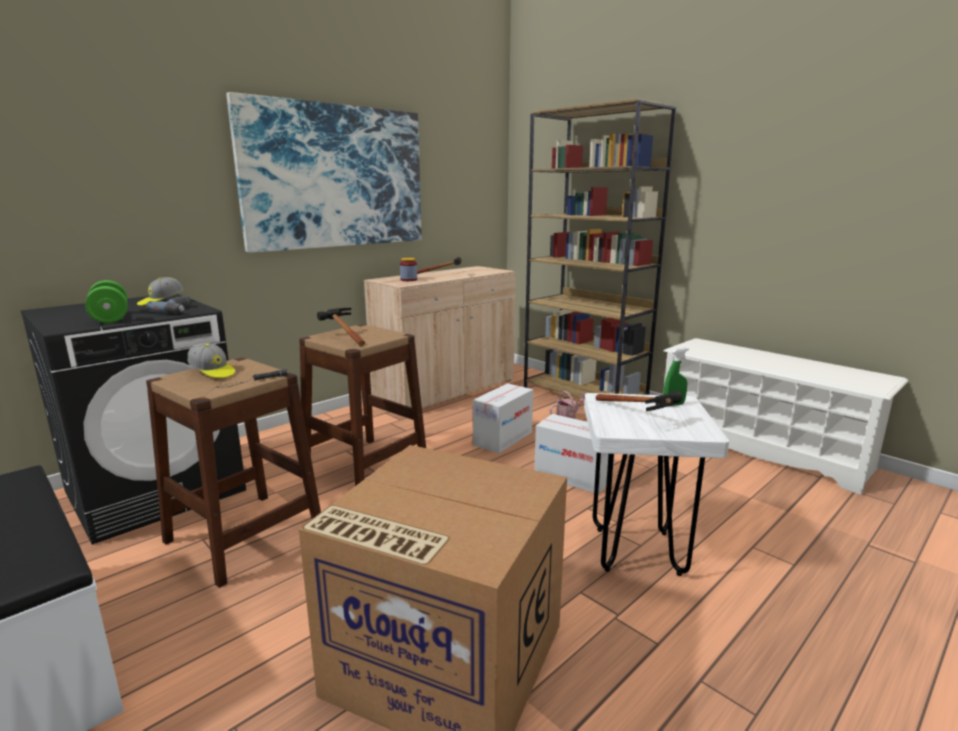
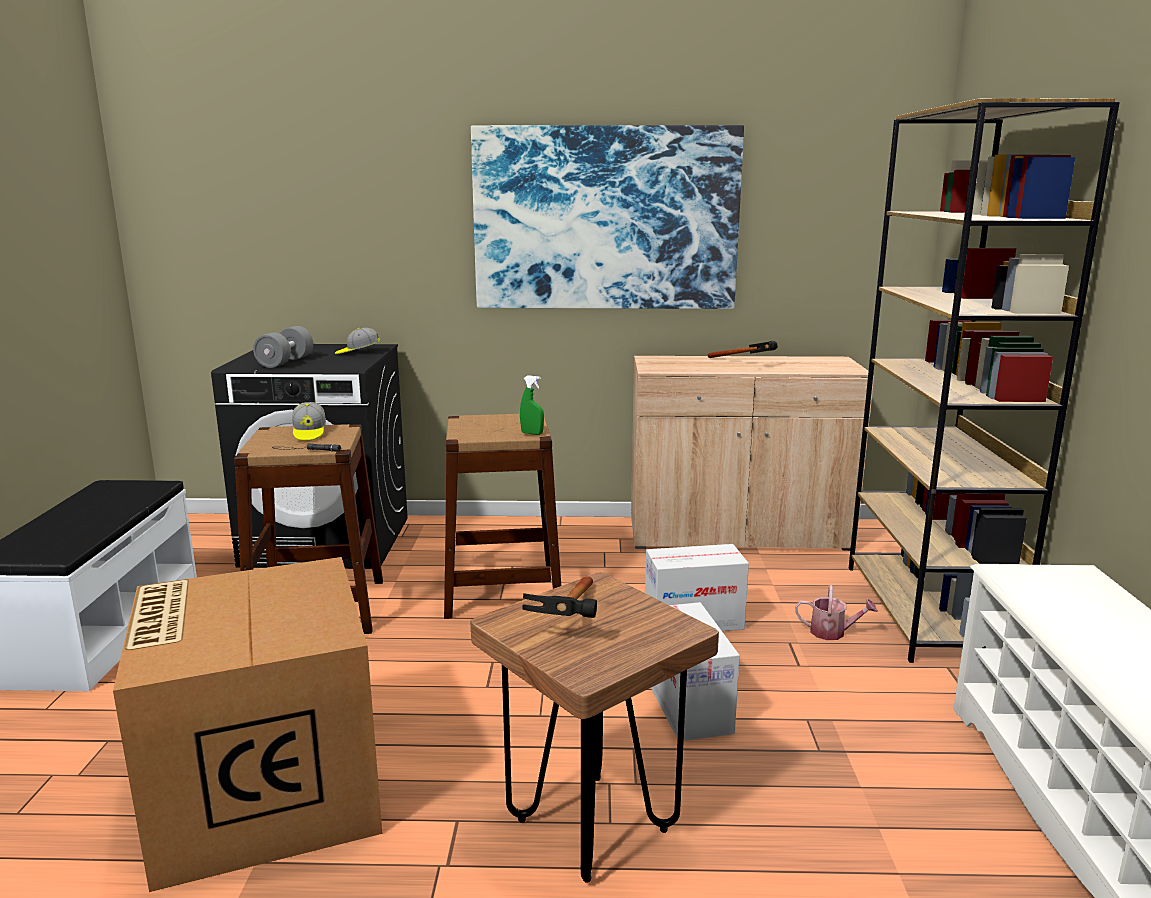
camera: 45 degrees right, 0 degrees up
(110, 317) = (285, 362): green dumbbell -> grey dumbbell
(179, 310) = (342, 364): power drill -> none
(342, 336) = (483, 423): hammer -> none
(408, 280) = (680, 364): jar -> none
(636, 551) = (591, 825): white stool -> brown stool
(673, 405) = (655, 628): green spray bottle -> green spray bottle (532, 433)

